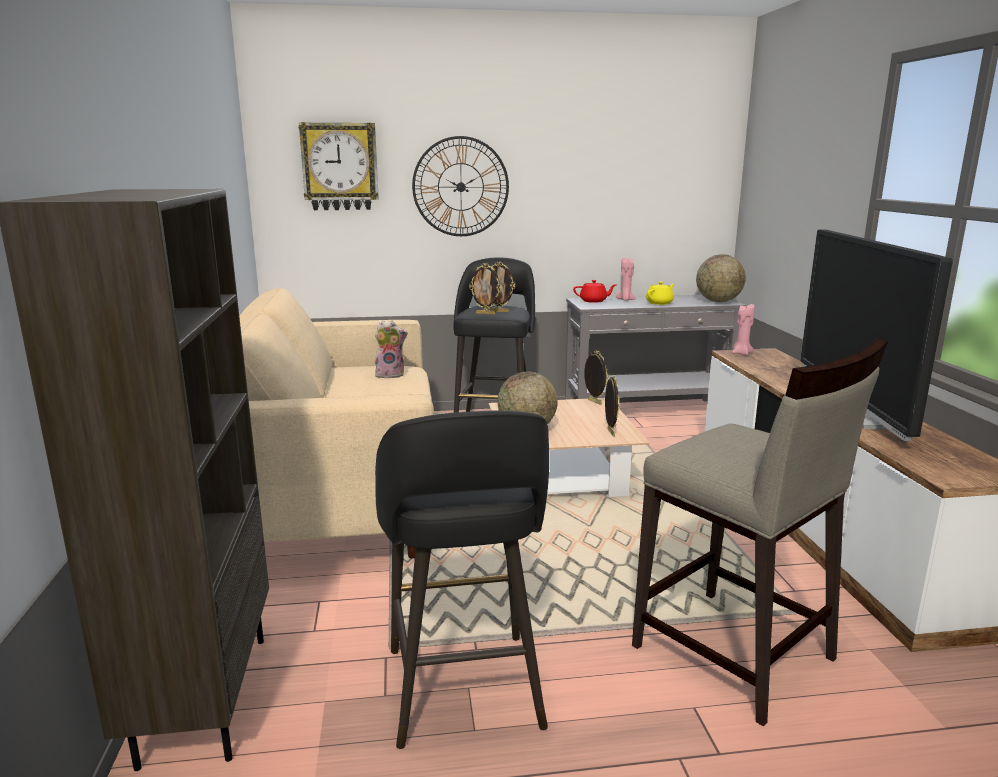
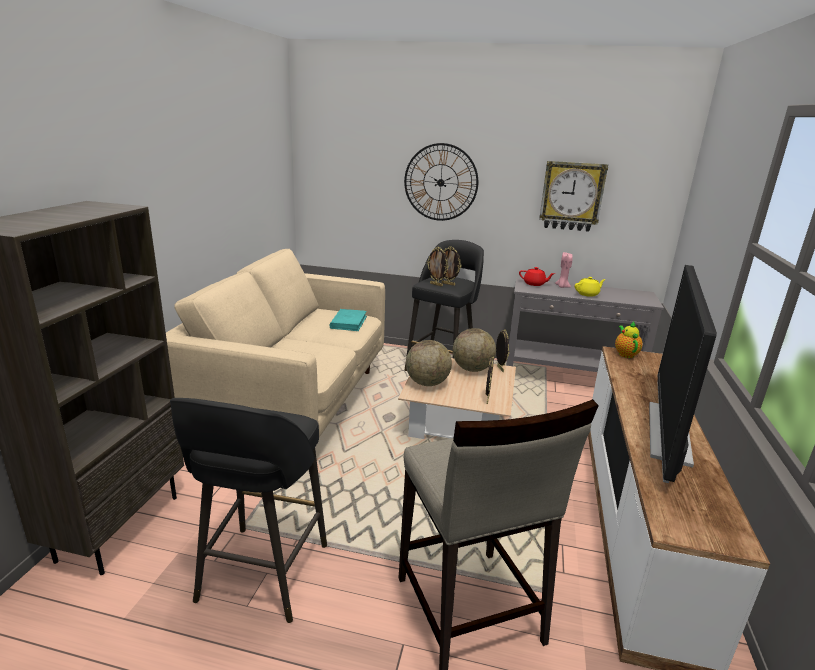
camera: 20 degrees right, 5 degrees up
(340, 167) = (354, 161): wall clock -> wall clock (571, 196)
(391, 375) = (348, 322): plush toy -> turquoise book
(718, 301) = (642, 300): globe -> globe (472, 369)
(741, 353) = (625, 354): pink candle -> teapot

